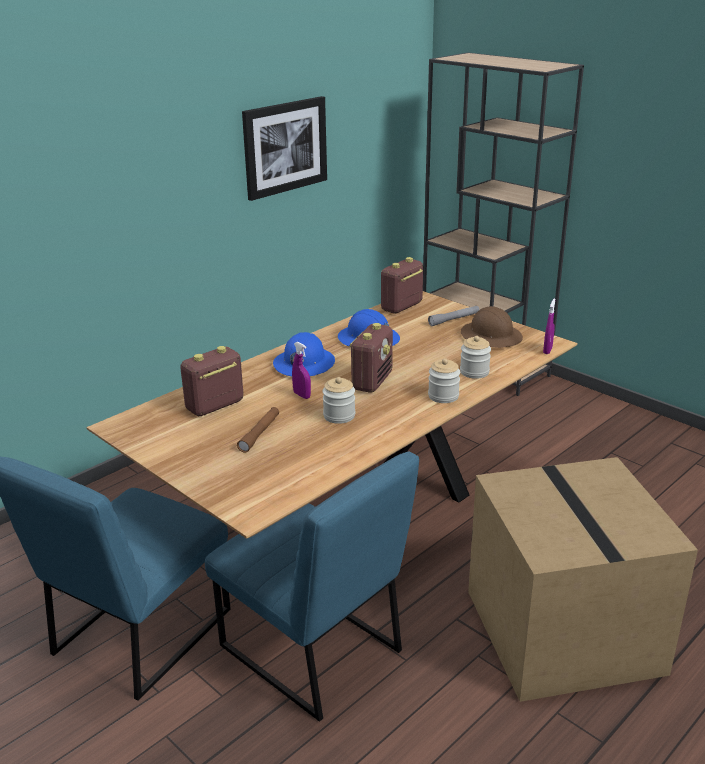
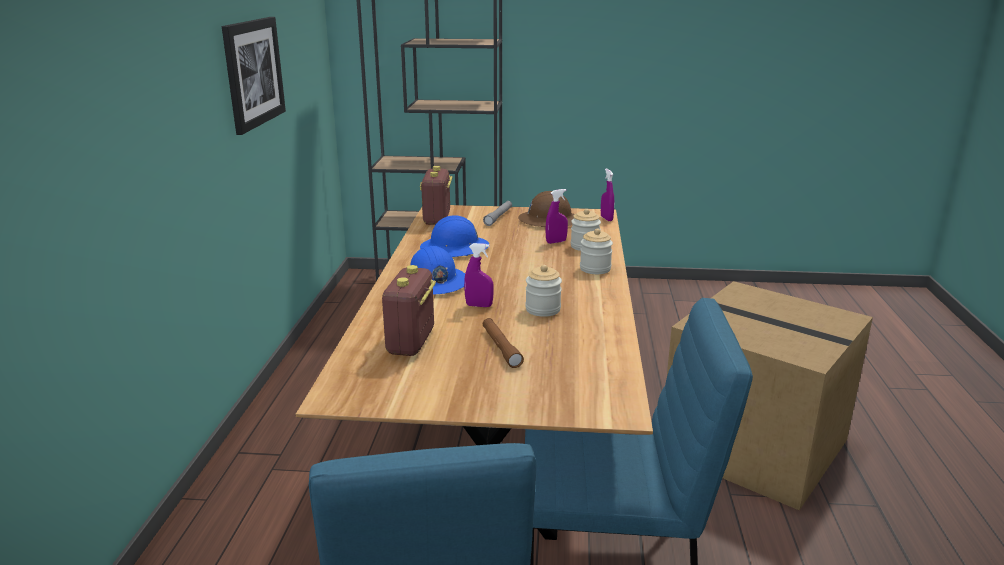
camera: 40 degrees left, 5 degrees down
(372, 381) = (519, 276): radio -> none
(458, 359) = (556, 242): none -> purple spray bottle

